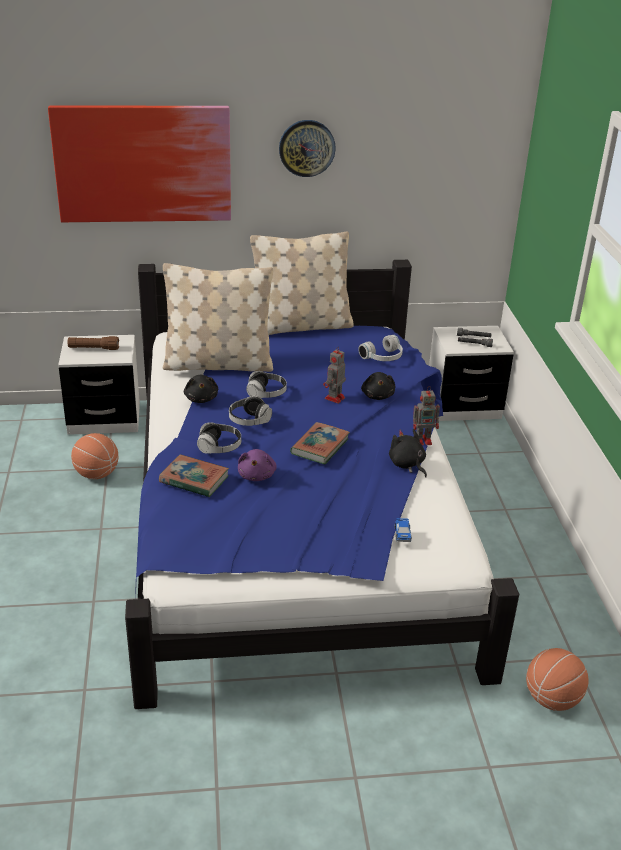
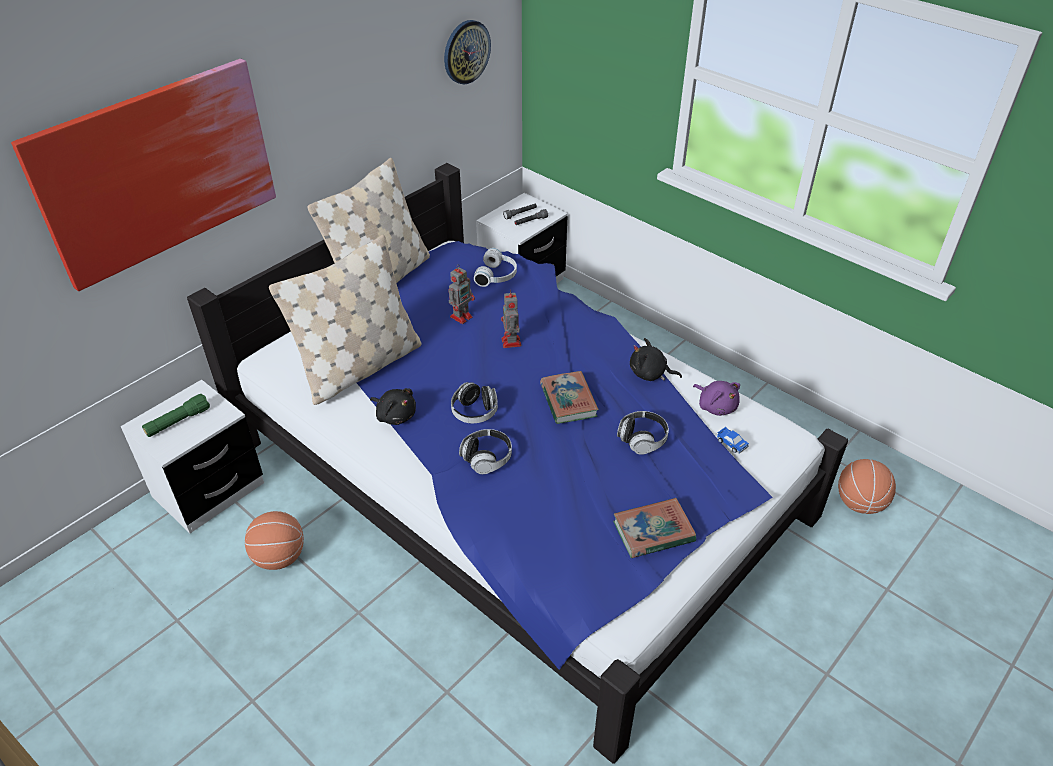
camera: 40 degrees left, 10 degrees up
(94, 348) = (178, 422): brown flashlight -> green flashlight
(194, 479) = (509, 508): book -> book (653, 531)
(257, 475) = (555, 465): purple plush toy -> purple plush toy (716, 406)
(266, 394) = (448, 373): headphones -> headphones (642, 439)
(307, 148) = (332, 79): wall clock -> wall clock (466, 52)
(377, 395) = (541, 318): black plush toy -> none
(424, 440) = (631, 342): toy robot -> toy robot (462, 316)

